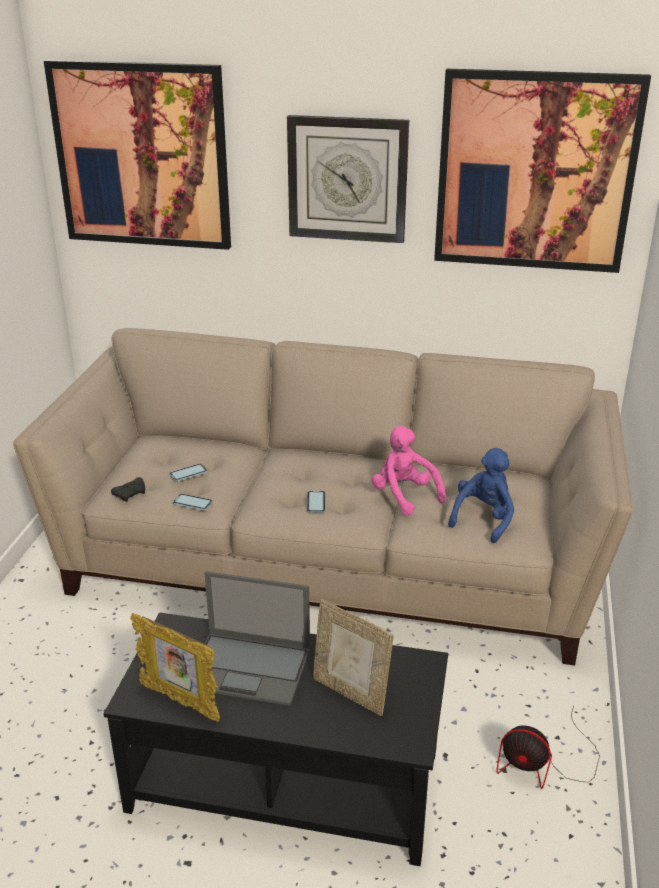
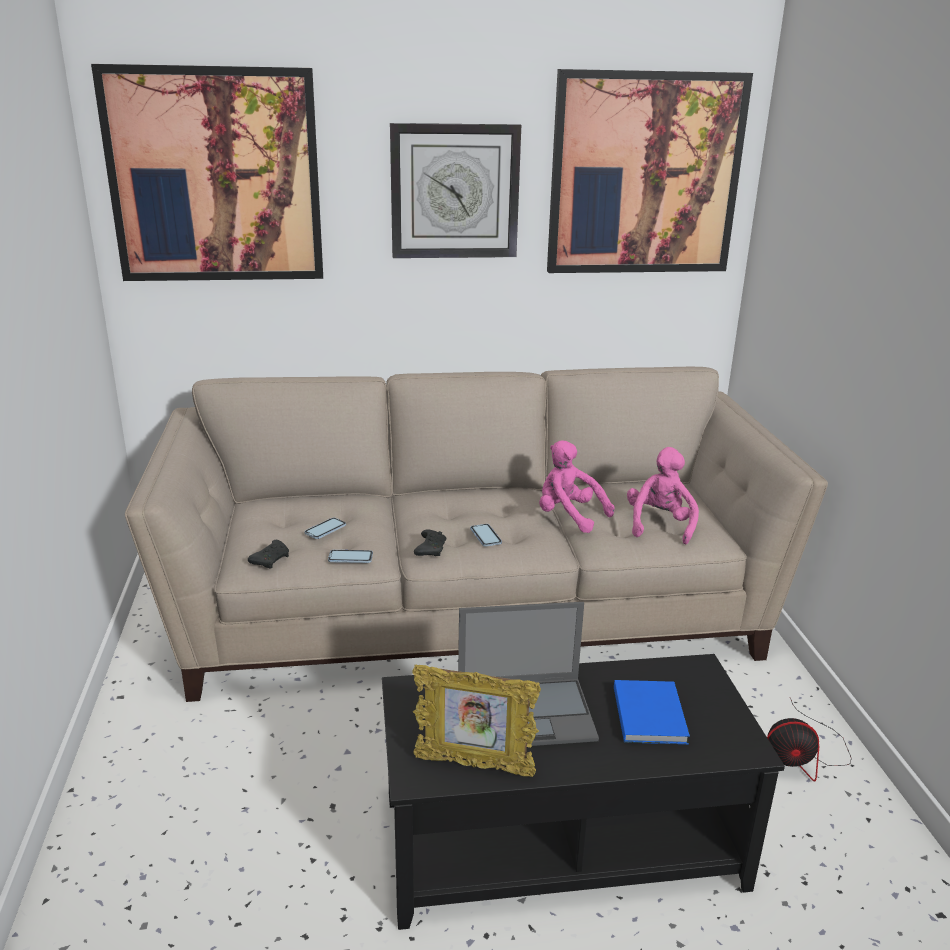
camera: 20 degrees left, 5 degrees down
(262, 506) = (430, 549): none -> black game controller
(350, 693) = (650, 713): picture frame -> blue book
(483, 519) = (659, 525): blue plush toy -> pink plush toy

